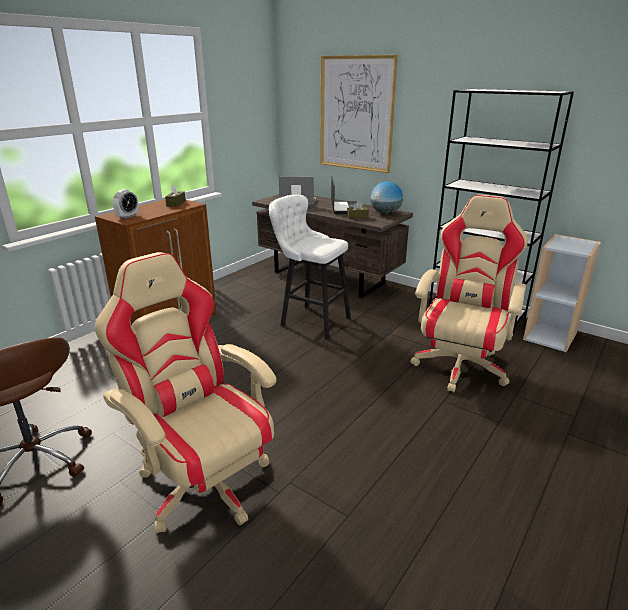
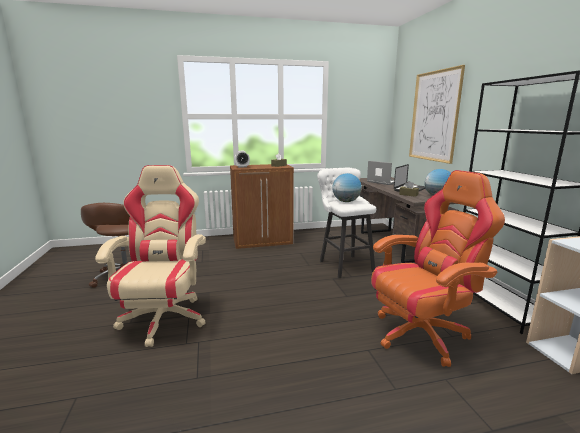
camera: 40 degrees right, 10 degrees down
(312, 242) = (346, 201): none -> globe
(459, 366) = (420, 334): beige office chair -> orange office chair

